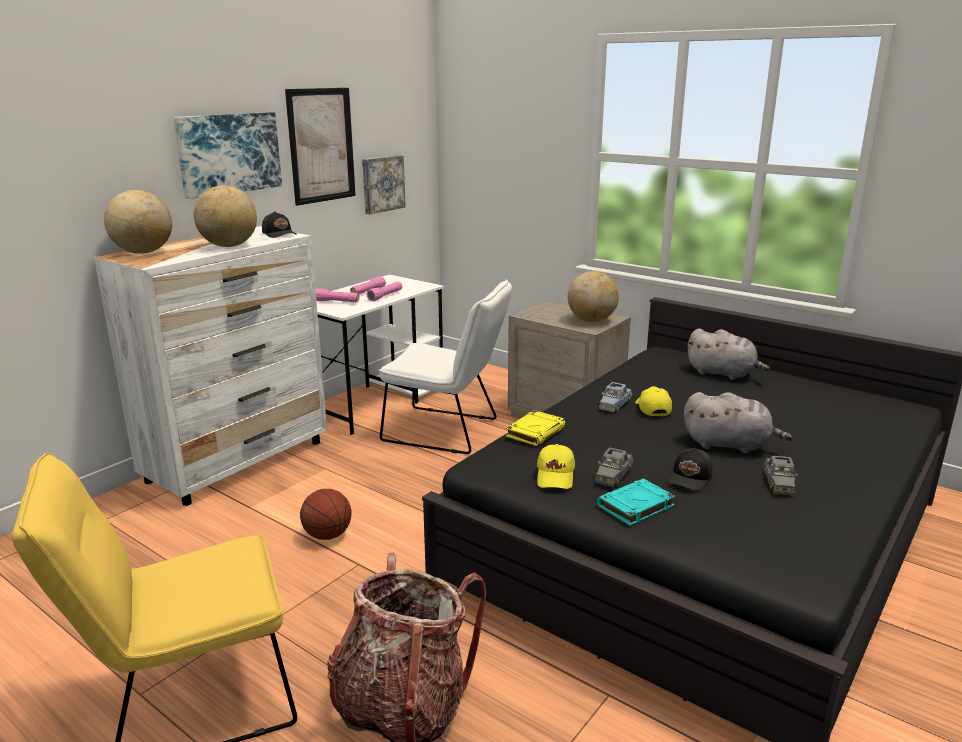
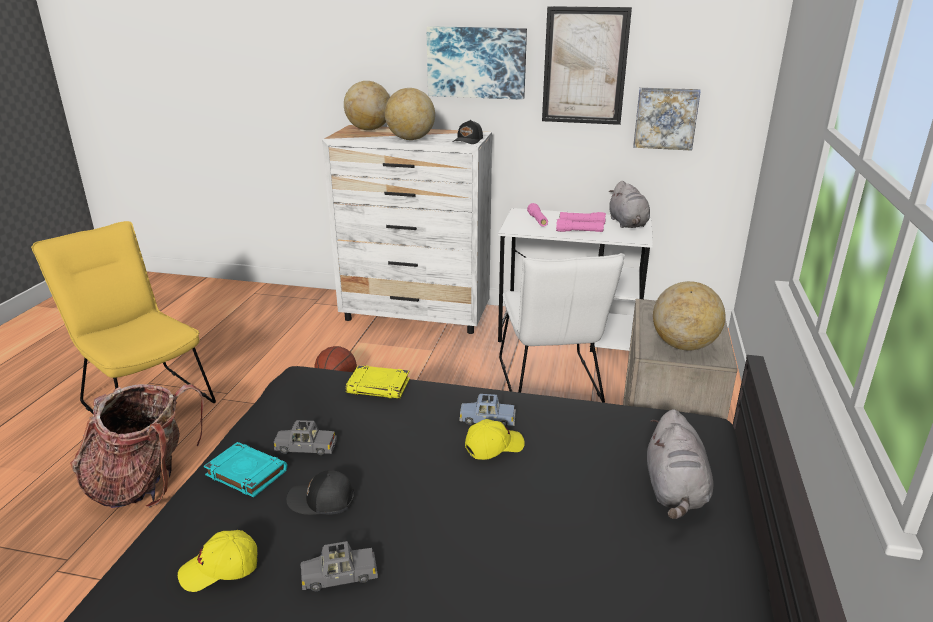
camera: 65 degrees right, 5 degrees up
(556, 476) = (288, 416): yellow cap -> yellow cap (220, 570)
(729, 445) = (427, 522): grey plush toy -> grey plush toy (628, 224)

